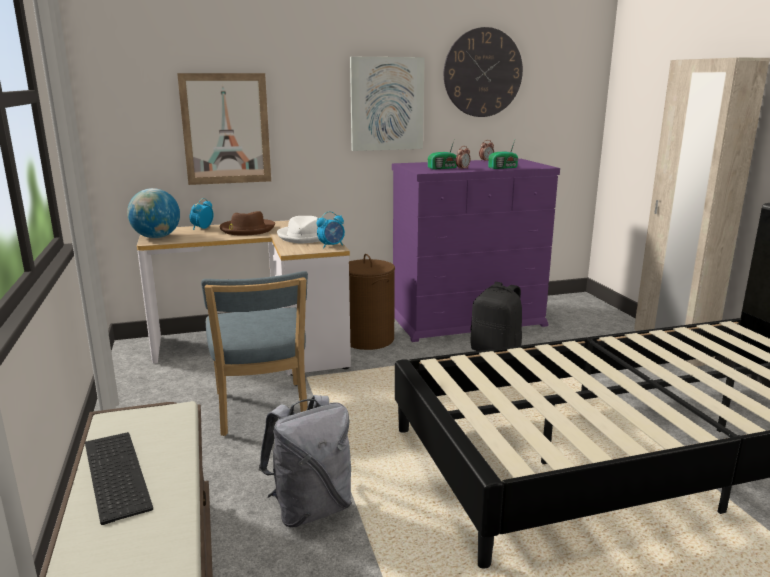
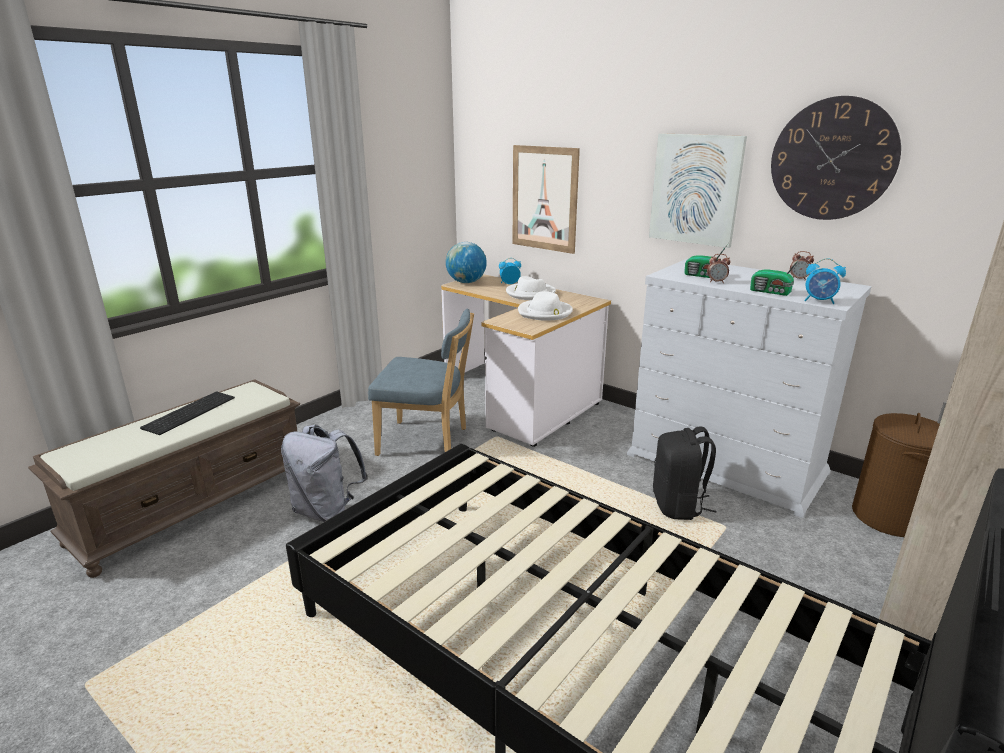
camera: 55 degrees right, 5 degrees up
(247, 229) = (530, 293): brown hat -> white hat
(261, 411) = (427, 442): blue chair -> blue chair turned 120 degrees counterclockwise
(331, 246) = (534, 327): alarm clock -> alarm clock (819, 301)
(368, 339) = (598, 434): brown laundry basket -> brown laundry basket (889, 517)
(467, 319) = (726, 464): purple dresser -> white dresser

